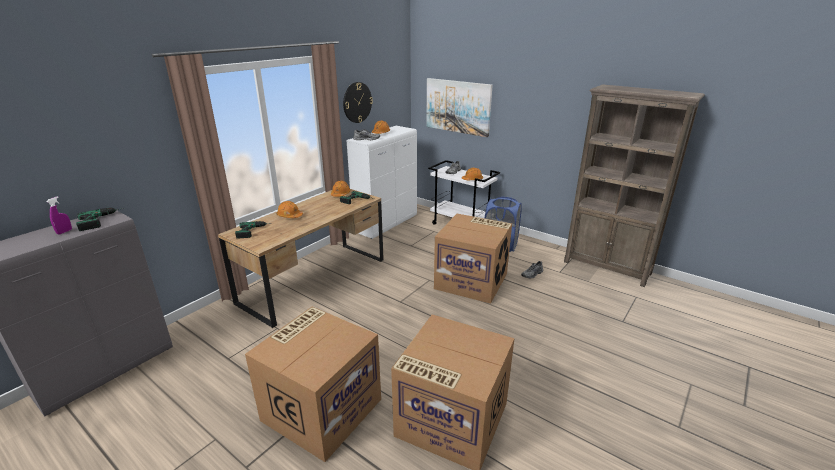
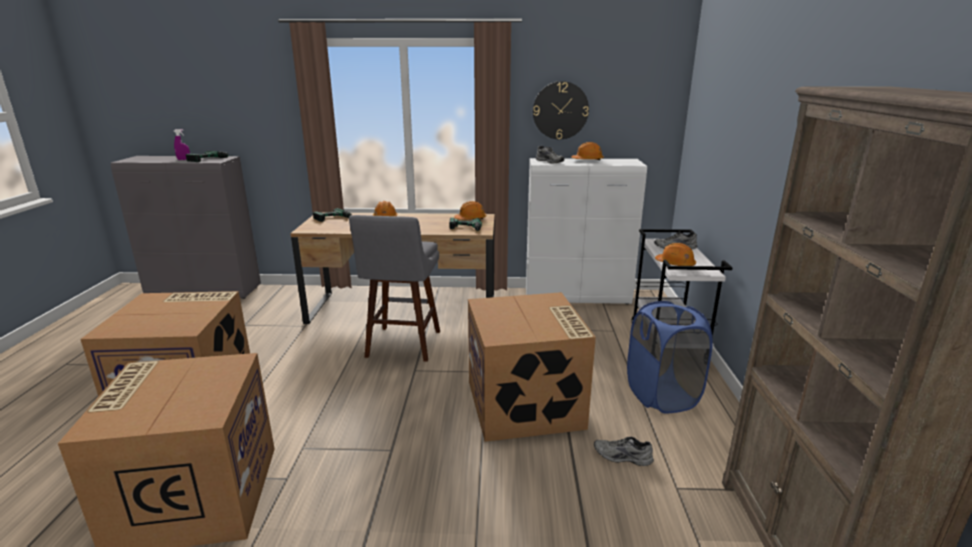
camera: 55 degrees right, 5 degrees down
(366, 297) = (402, 346): none -> grey stool
(458, 106) = (717, 138): picture -> none

